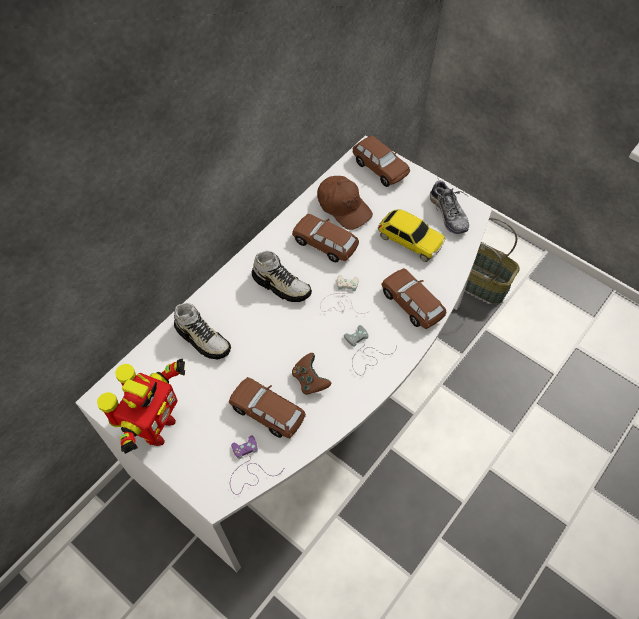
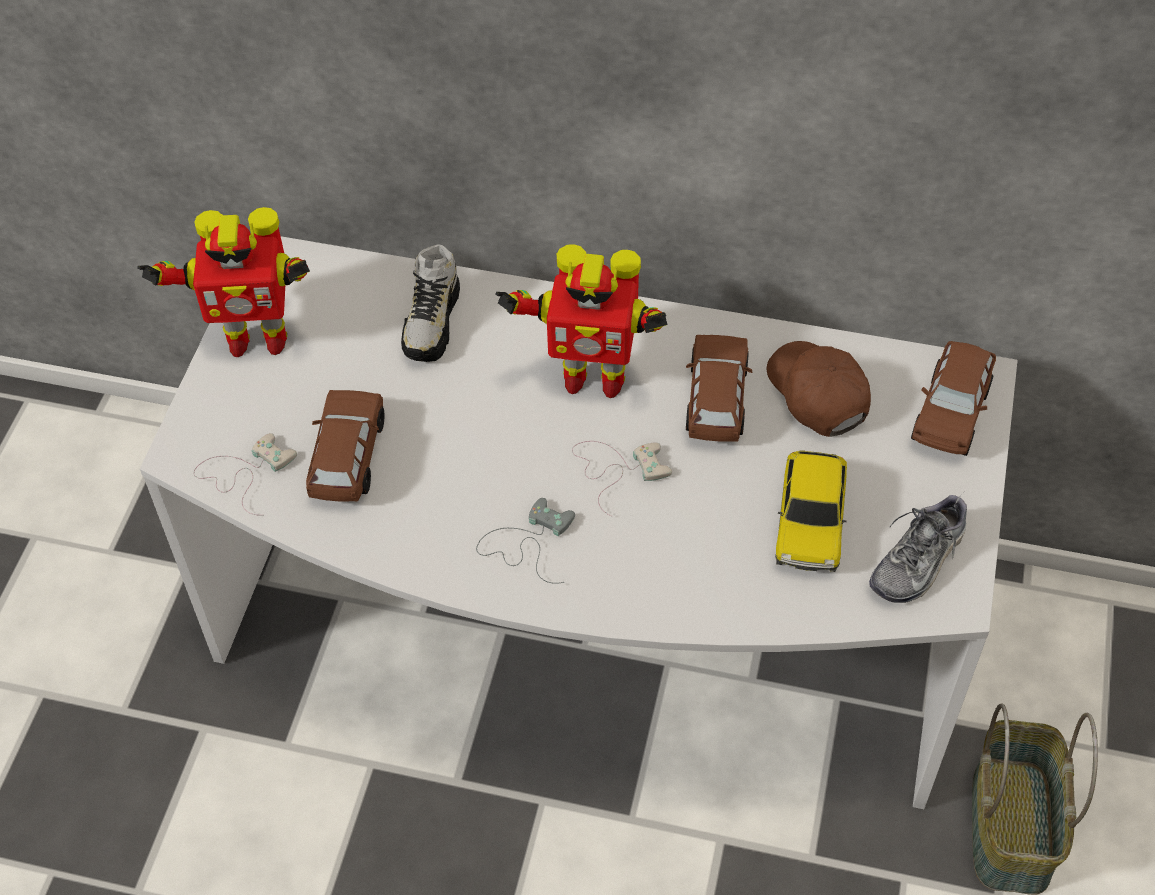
camera: 65 degrees right, 5 degrees down
(248, 467) = (245, 473): purple game controller -> white game controller
(281, 285) = (592, 377): shoe -> toy robot
(310, 380) = (433, 488): brown game controller -> none
(343, 207) = (817, 394): brown cap -> brown cap turned 135 degrees clockwise
(412, 304) = (668, 576): brown toy car -> none

